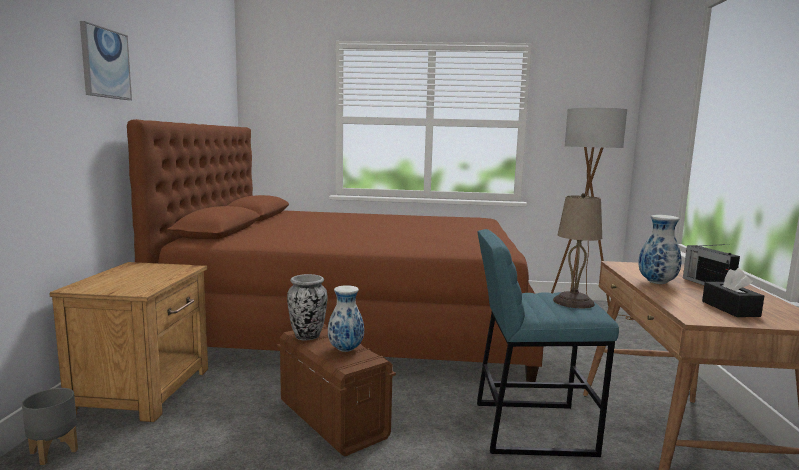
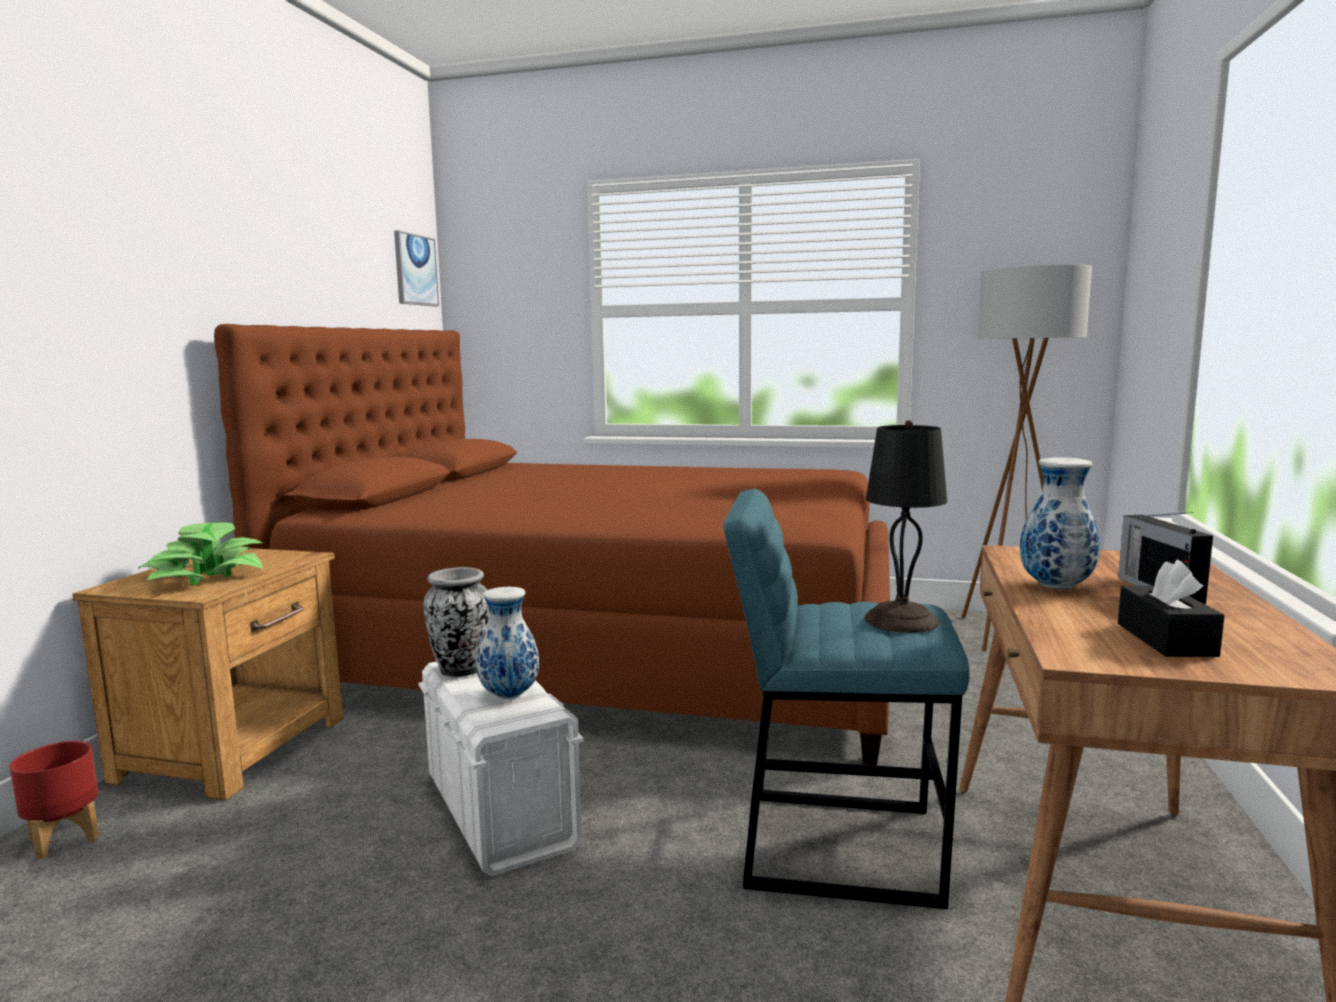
camera: 10 degrees right, 0 degrees up
(55, 451) = (66, 838): grey planter -> red planter
(105, 63) = (174, 239): picture -> picture (415, 270)
(132, 280) = (204, 575): none -> potted plant
(332, 418) = (500, 810): brown storage box -> white storage box
(574, 302) = (902, 620): beige table lamp -> black table lamp

